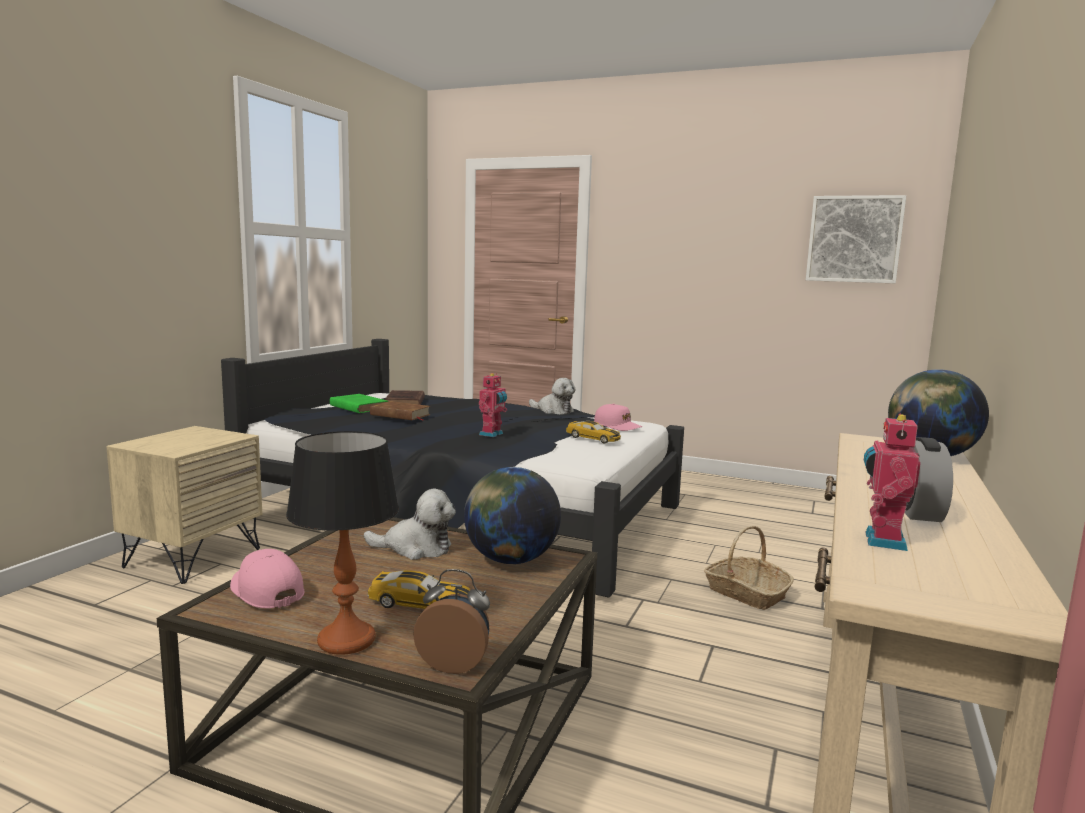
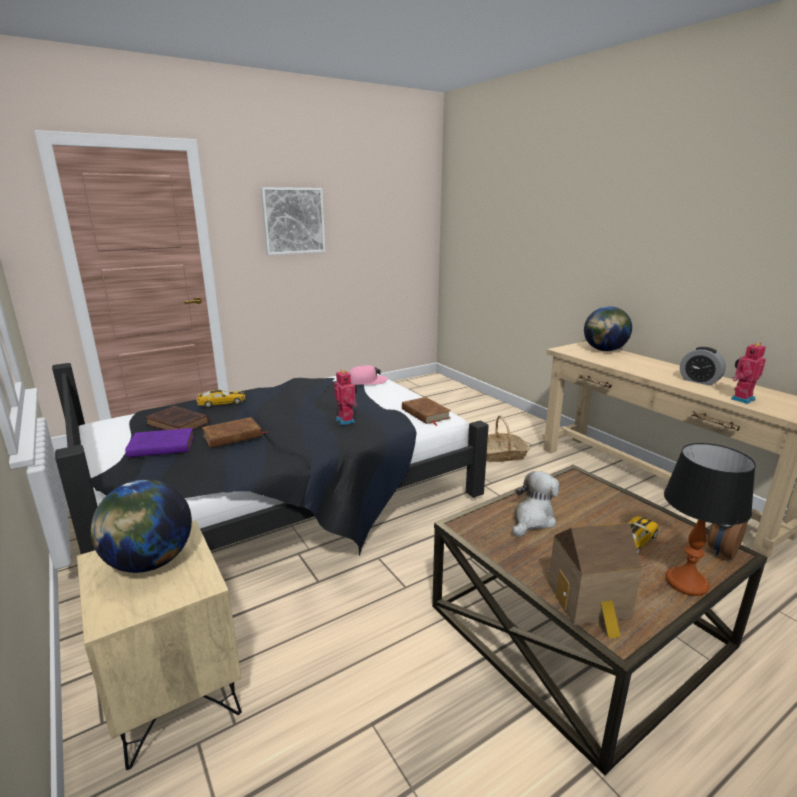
camera: 55 degrees left, 10 degrees up
(266, 591) = (590, 602): pink cap -> toy house
(358, 407) = (160, 446): green book -> purple book
(510, 560) = (572, 493): globe -> globe (150, 562)
(553, 411) = (298, 384): plush toy -> none
(574, 457) = (425, 414): none -> brown book
(593, 438) = (390, 396): toy car -> toy car (222, 403)
(854, 239) = (399, 216): picture -> picture (293, 221)
(881, 540) = (741, 399): toy robot -> toy robot turned 90 degrees clockwise

